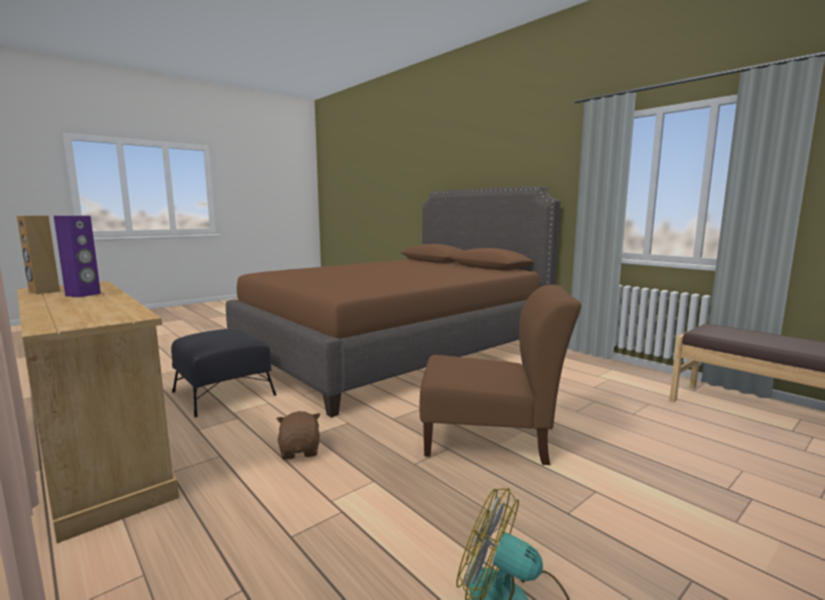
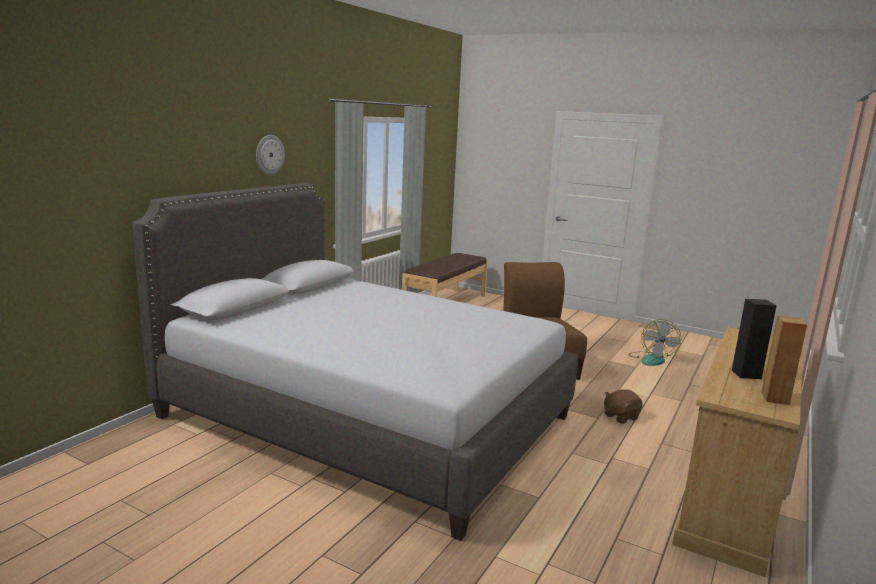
camera: 110 degrees left, 5 degrees up
(83, 294) = (746, 374): purple speaker -> black speaker
(223, 394) = (581, 487): black ottoman -> none
(395, 350) = (366, 417): brown bed -> grey bed
(521, 162) = (269, 154): none -> wall clock

